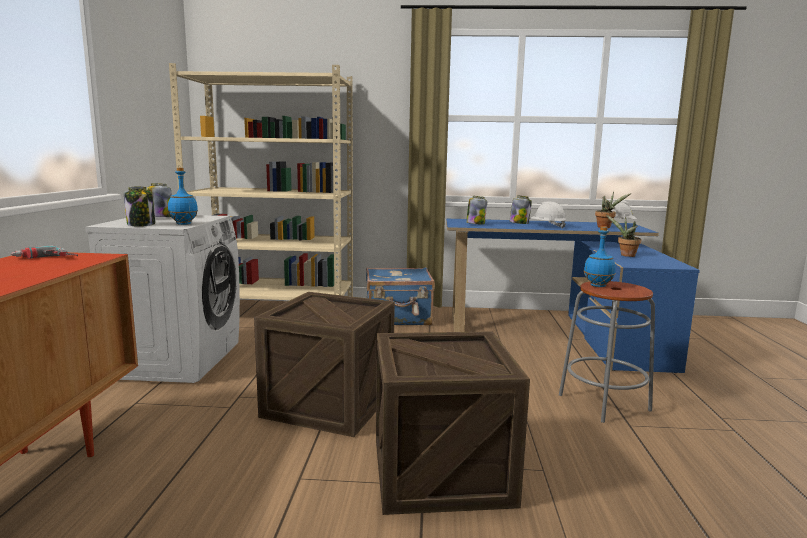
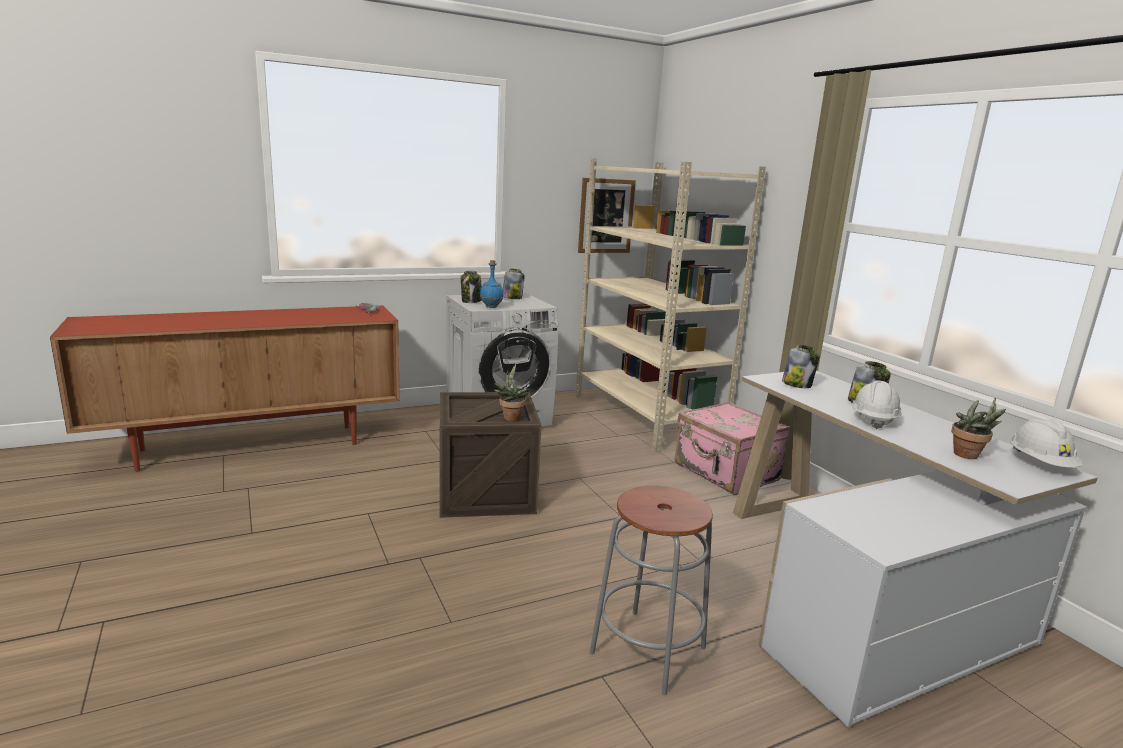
camera: 60 degrees right, 5 degrees up
(169, 128) = (606, 216): none -> picture
(398, 318) = (726, 473): blue suitcase -> pink suitcase
(440, 471) = (414, 567): crate -> none
(561, 333) = (859, 590): blue desk -> white desk
(598, 286) = (660, 495): blue bottle -> none
(625, 255) = (890, 503): potted plant -> potted plant (510, 417)

